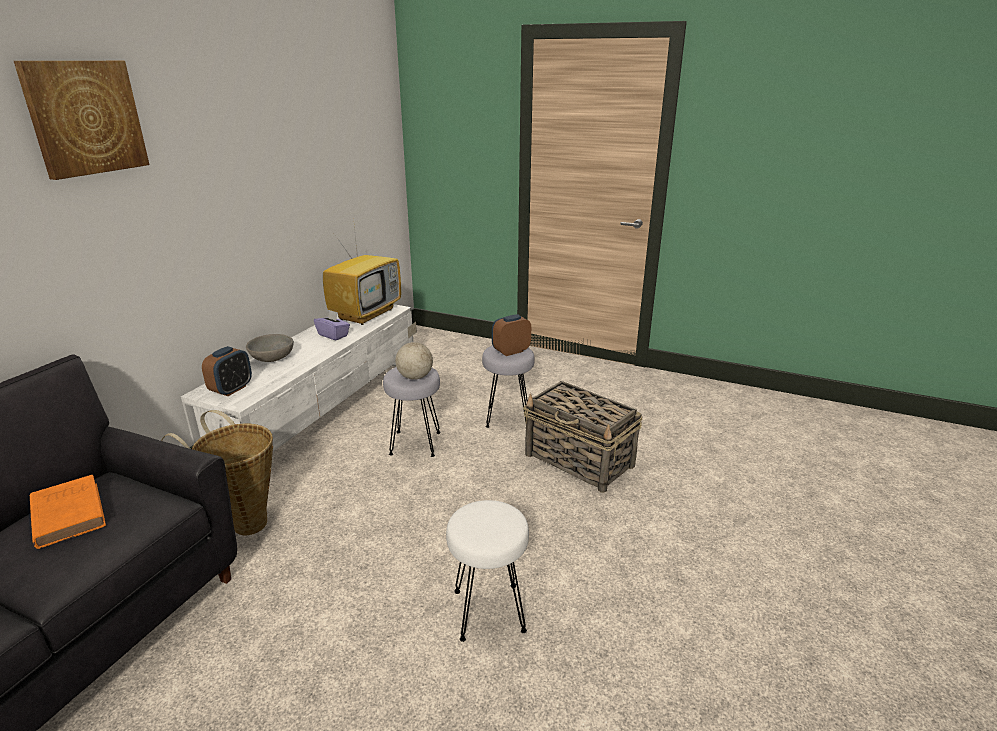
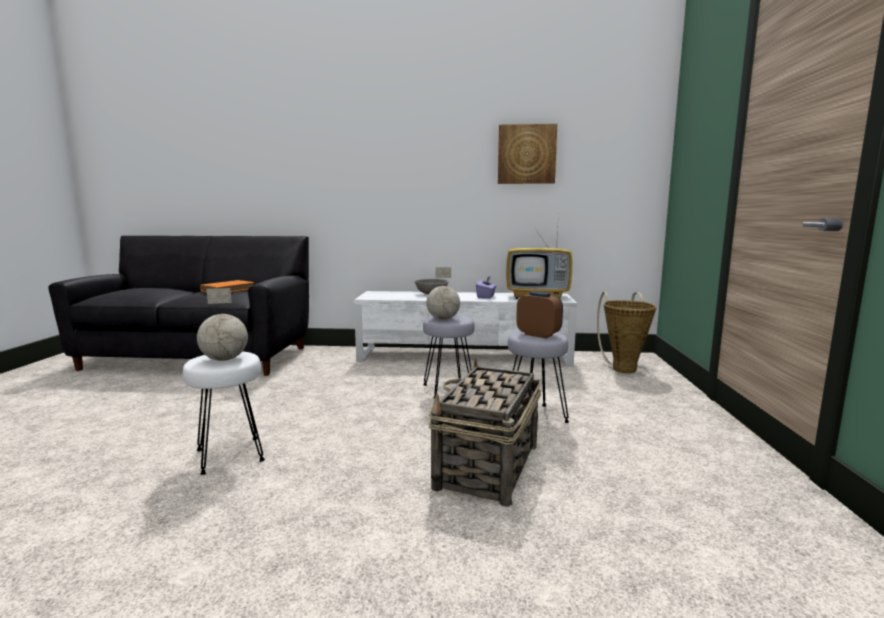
camera: 70 degrees right, 15 degrees down
(85, 118) = (350, 116): picture -> picture (526, 154)
(231, 389) = (381, 294): alarm clock -> none
(244, 522) = (322, 366): basket -> basket (623, 368)
(495, 520) = (224, 359): none -> globe

